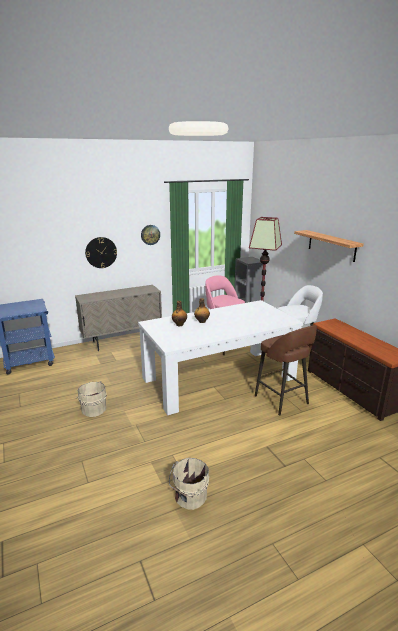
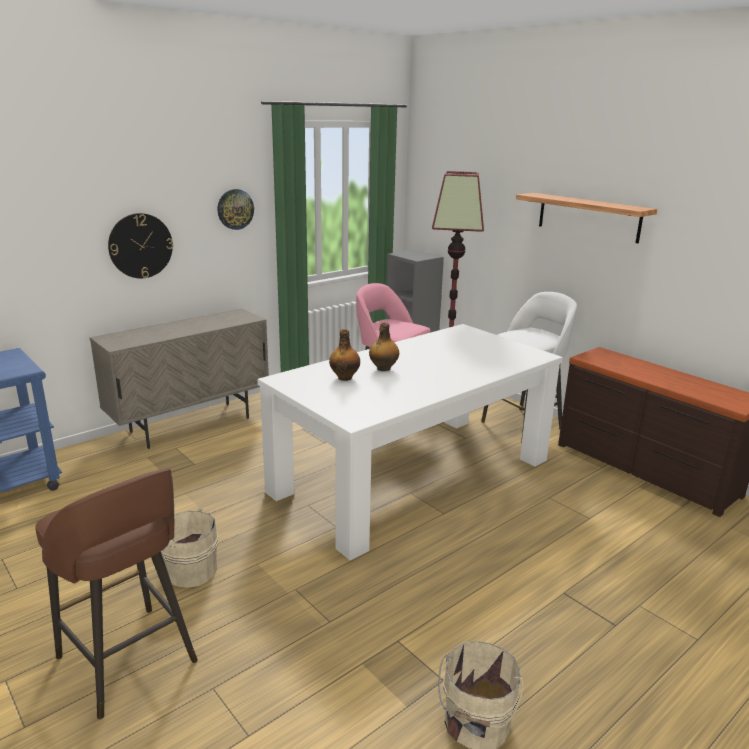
camera: 15 degrees left, 0 degrees up
(282, 400) = (544, 503): brown stool -> brown stool (128, 662)

